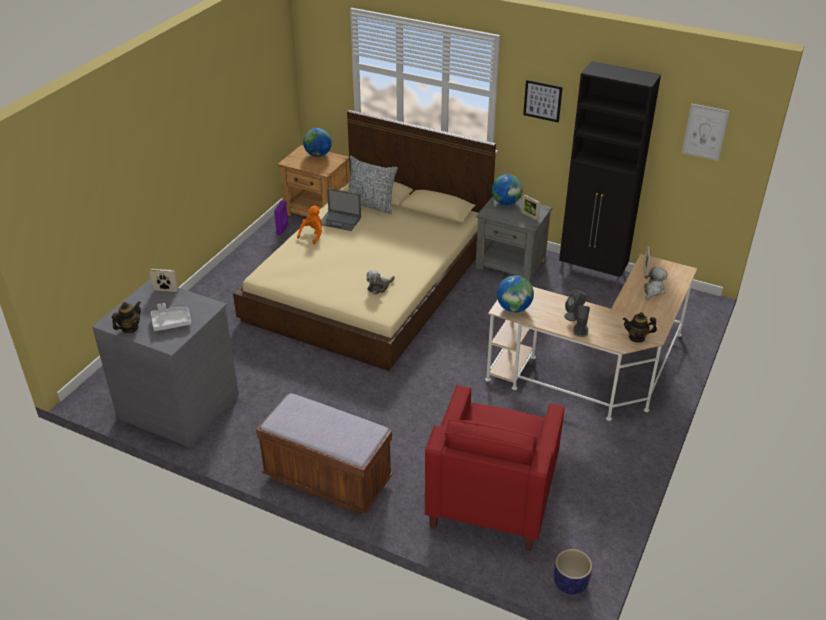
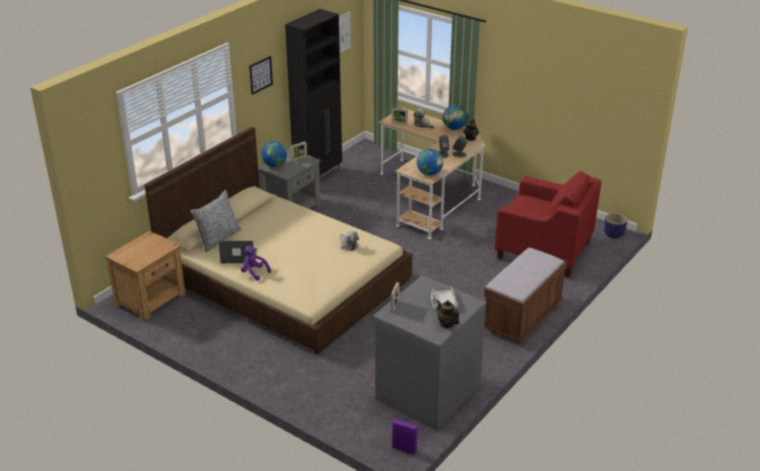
camera: 80 degrees left, 5 degrees down
(283, 230) = (174, 323): purple speaker -> purple speaker (405, 448)
(312, 234) = (254, 272): orange plush toy -> purple plush toy
(318, 155) = (134, 247): globe -> globe (454, 128)
(340, 221) = (238, 256): laptop -> laptop turned 120 degrees counterclockwise

